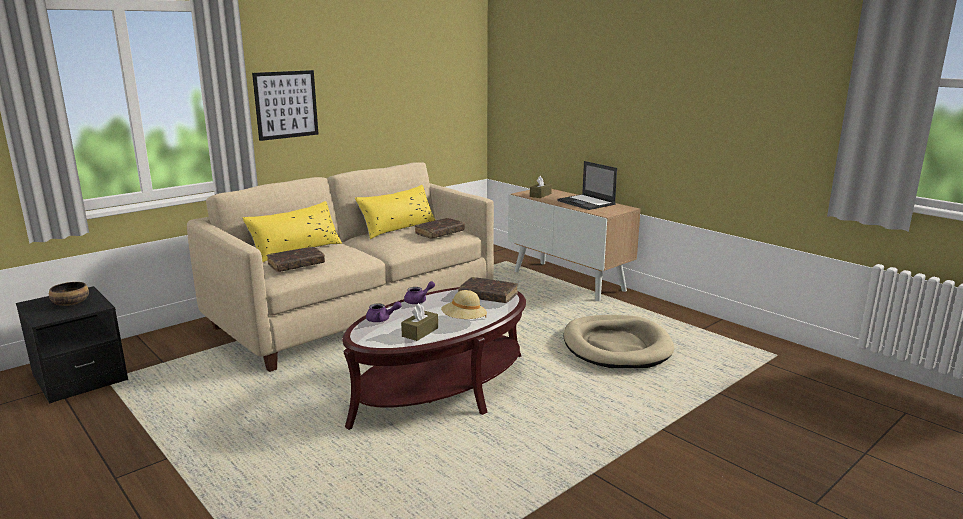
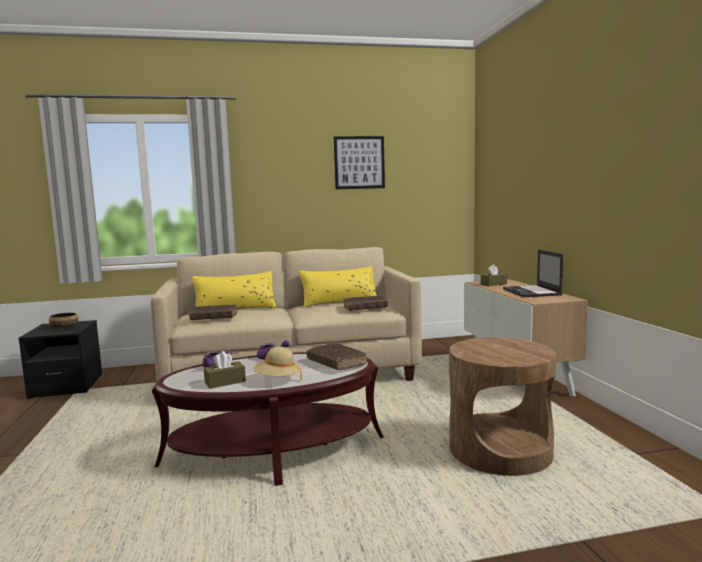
camera: 30 degrees right, 10 degrees down
(286, 104) = (268, 195): picture -> picture (359, 162)
(616, 346) = (500, 450): beige dog bed -> brown side table

